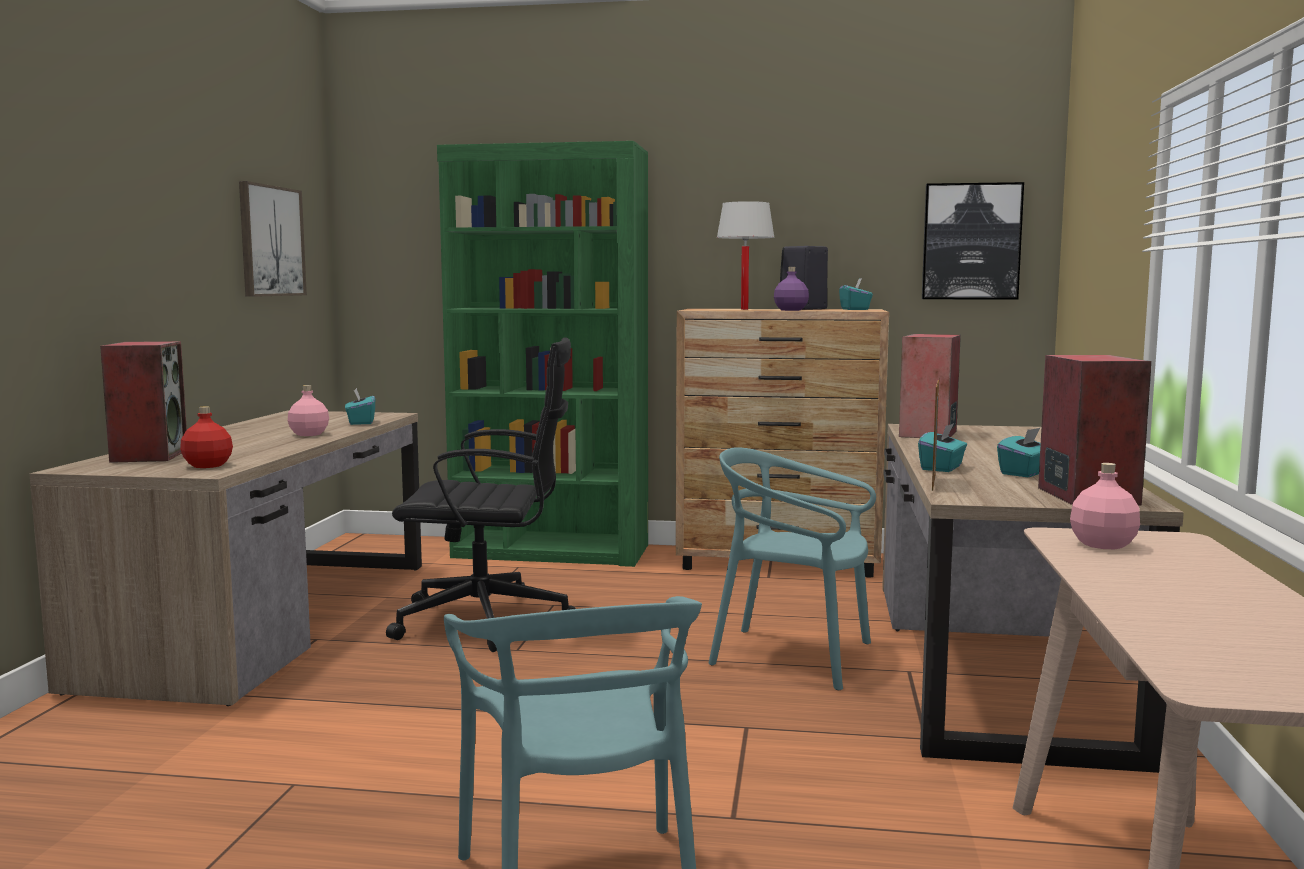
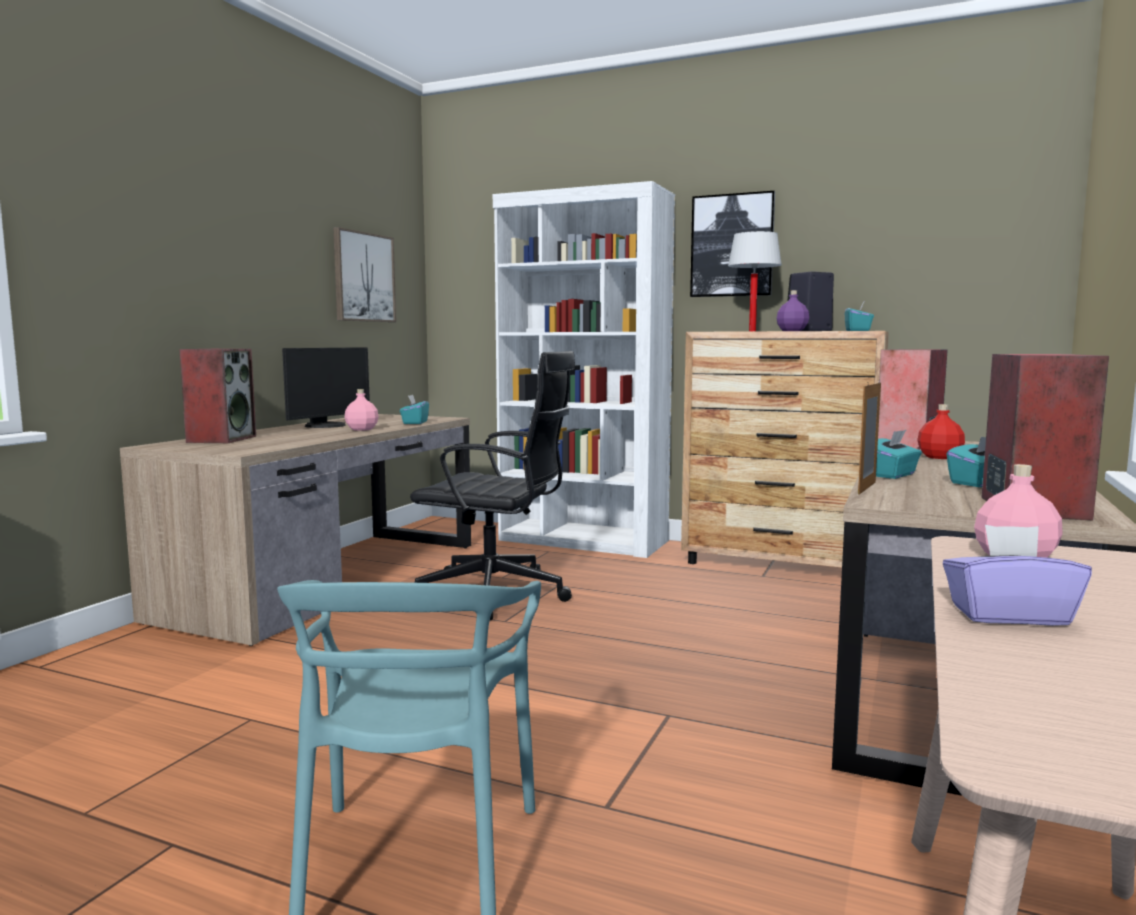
camera: 15 degrees right, 0 degrees up
(208, 466) = (250, 447): red bottle -> red bottle (940, 457)
(256, 431) = (327, 426): none -> monitor
(551, 552) = (583, 541): green bookcase -> white bookcase
(793, 656) = (749, 651): turquoise chair -> none
(971, 241) = (982, 265): picture -> picture (732, 245)
(1132, 591) = (1008, 615): none -> purple tissue box

